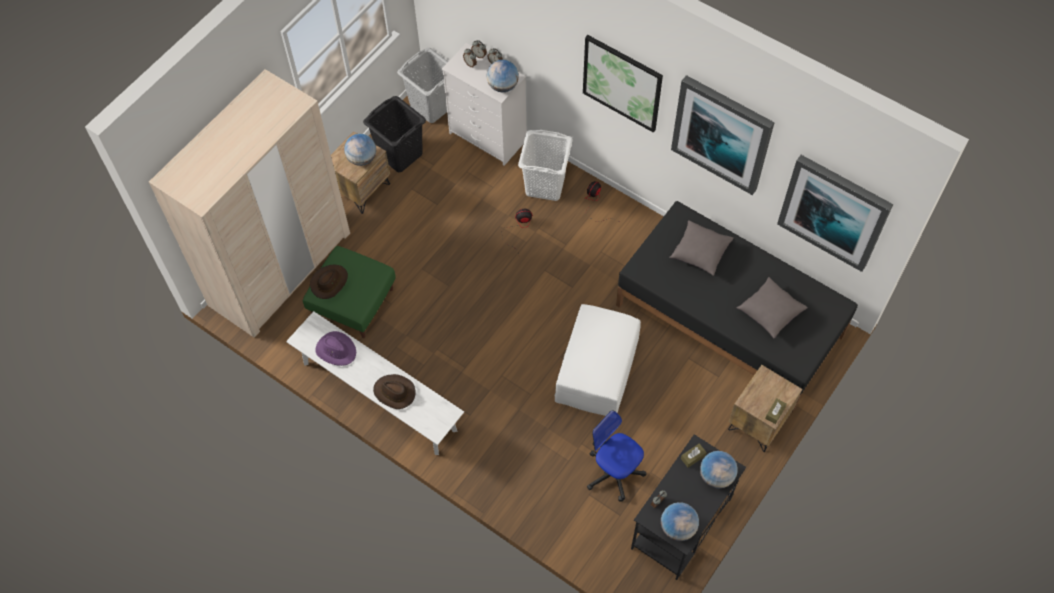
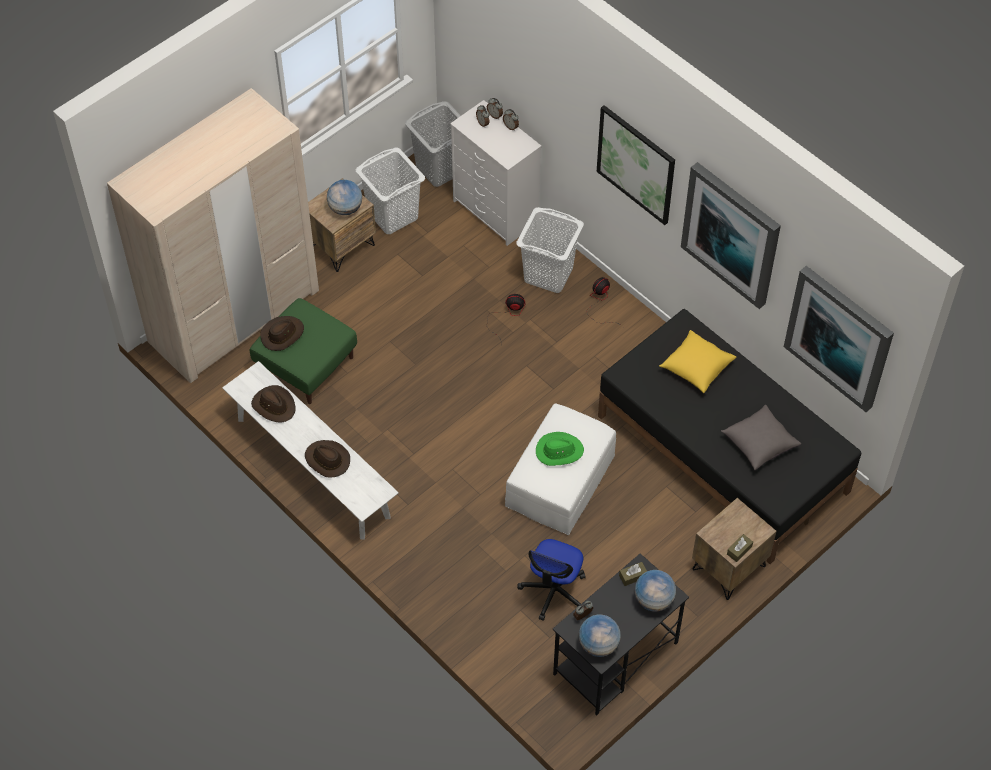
camera: 10 degrees right, 5 degrees down
(336, 350) = (274, 405): purple hat -> brown hat
(400, 155) = (392, 215): black laundry basket -> white laundry basket
(503, 86) = (513, 152): globe -> none
(596, 348) = (559, 451): none -> green hat
(614, 472) = (554, 591): office chair -> office chair turned 120 degrees counterclockwise
(699, 253) = (696, 368): grey pillow -> yellow pillow

